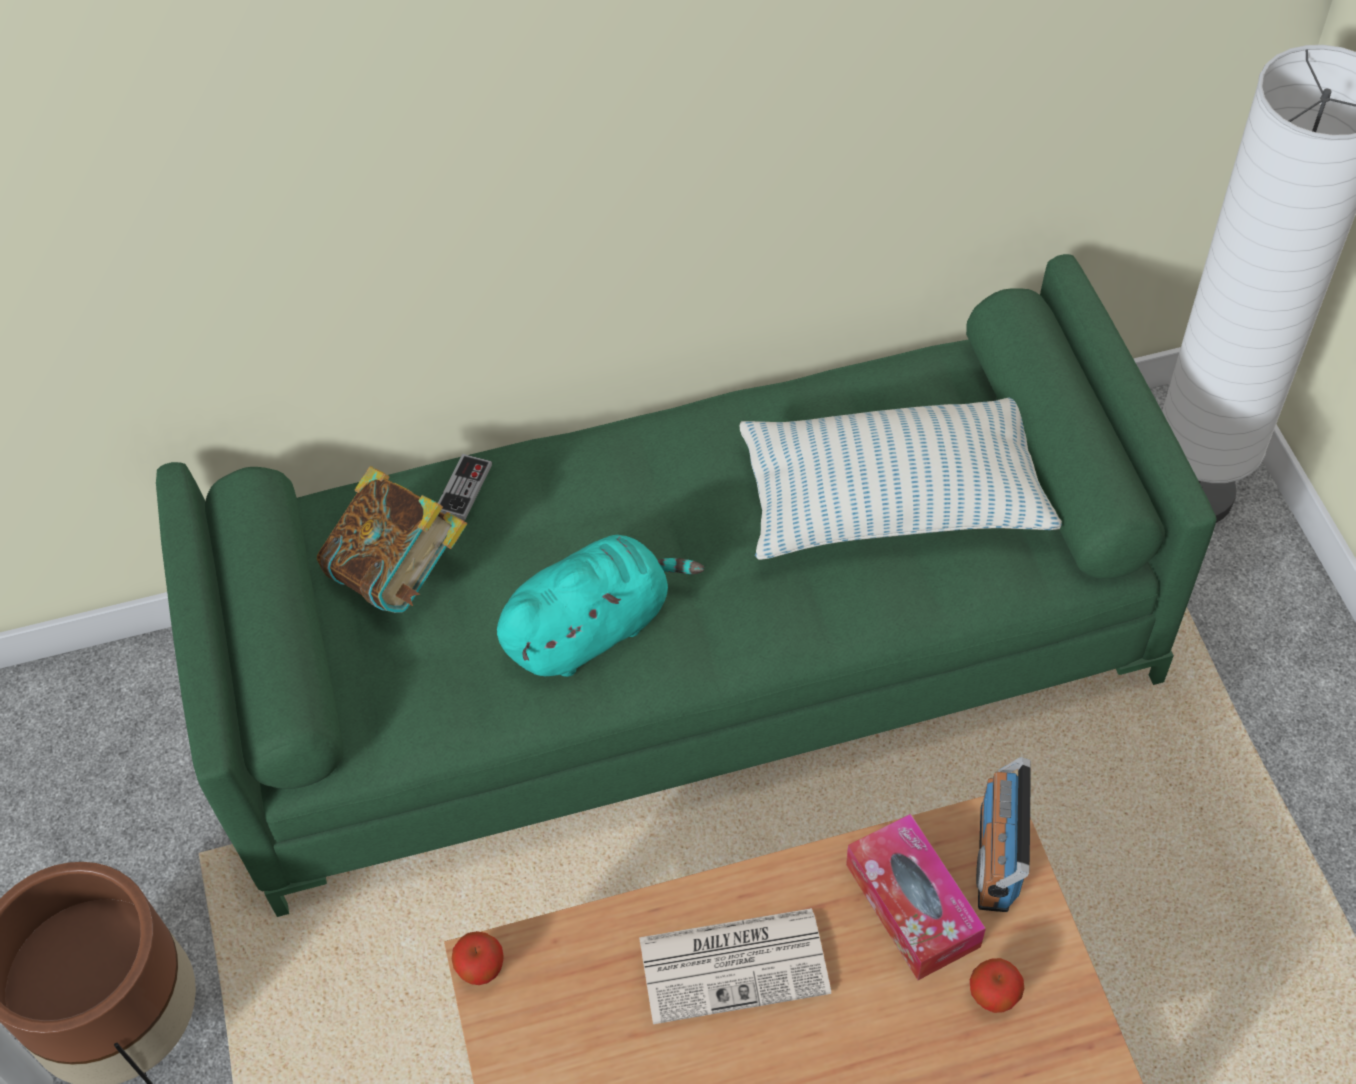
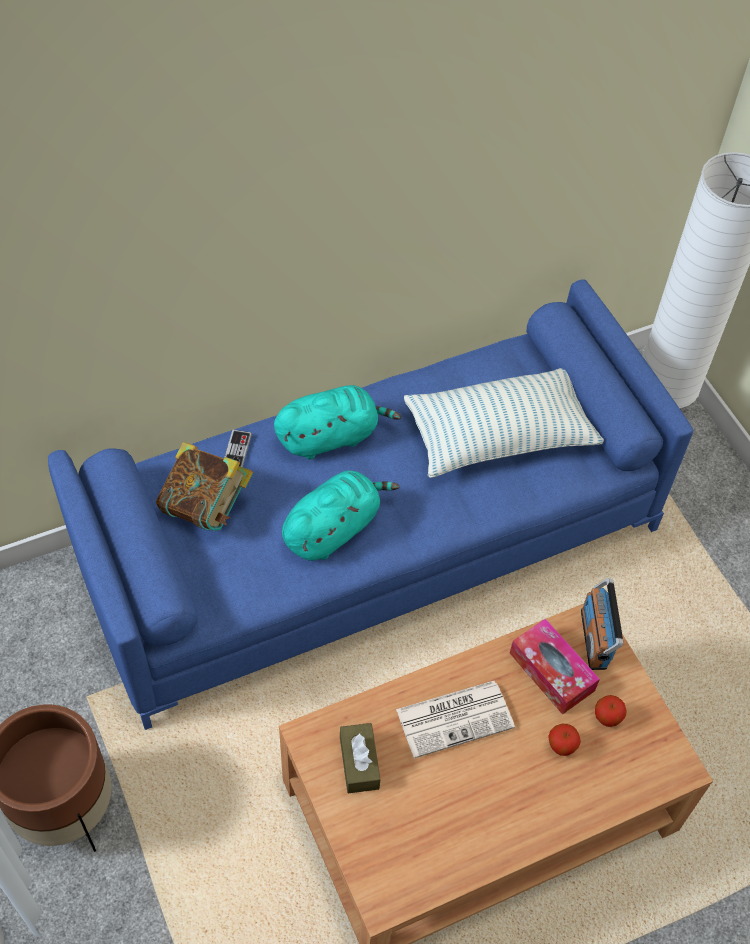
camera: 15 degrees left, 0 degrees up
(482, 970) = (305, 740): apple -> apple (561, 747)
(562, 1020) = (359, 763): none -> brown tissue box
(618, 478) = (331, 436): none -> turquoise plush toy
(687, 655) = (371, 542): green sofa -> blue sofa

